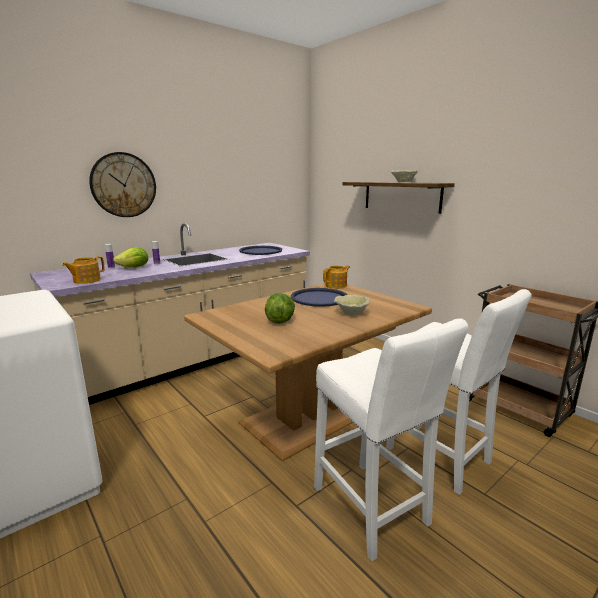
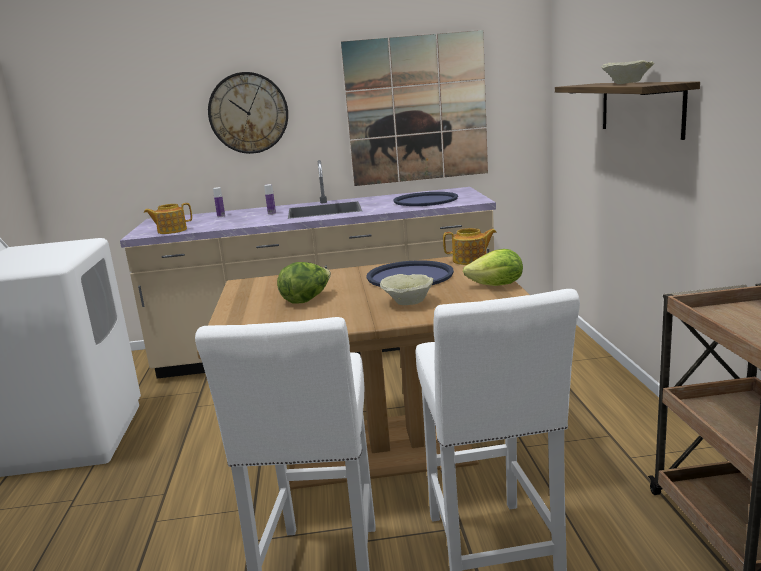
camera: 35 degrees right, 0 degrees up
(134, 268) = (240, 218): lettuce -> lettuce (497, 285)
(240, 191) = (416, 109): none -> picture

